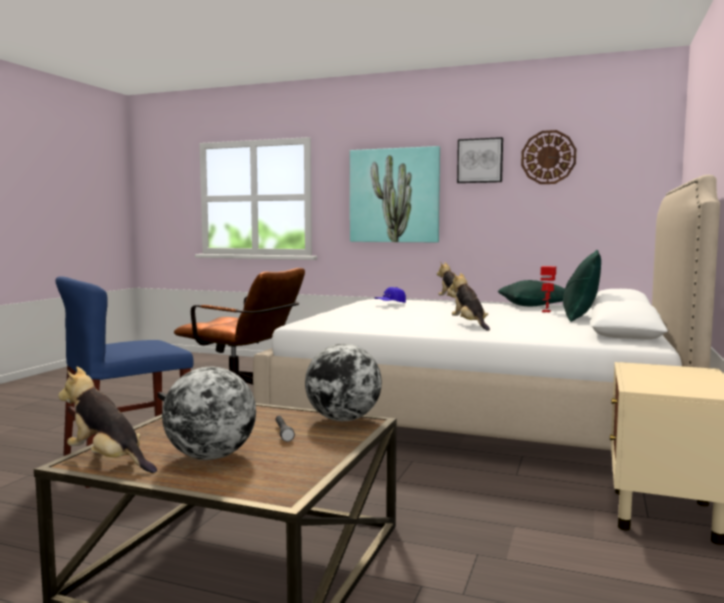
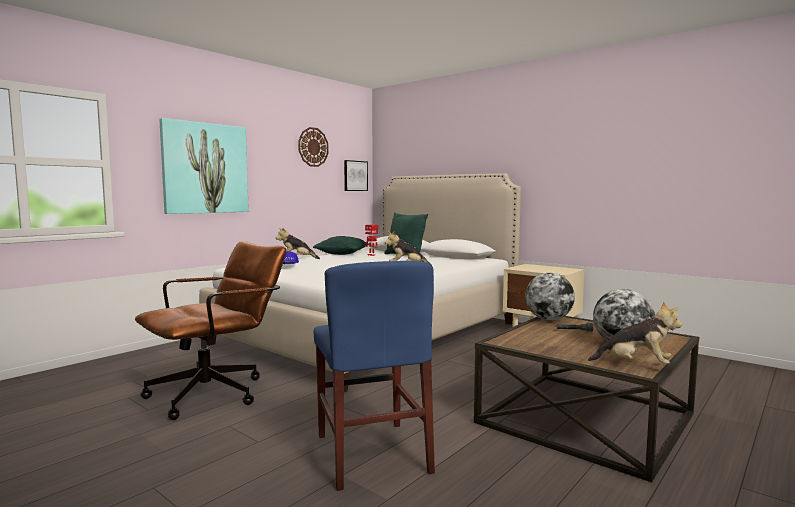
camera: 70 degrees left, 0 degrees up
(108, 461) = (635, 365): plush toy -> plush toy turned 120 degrees counterclockwise
(480, 160) = (271, 144): picture -> picture (355, 176)

